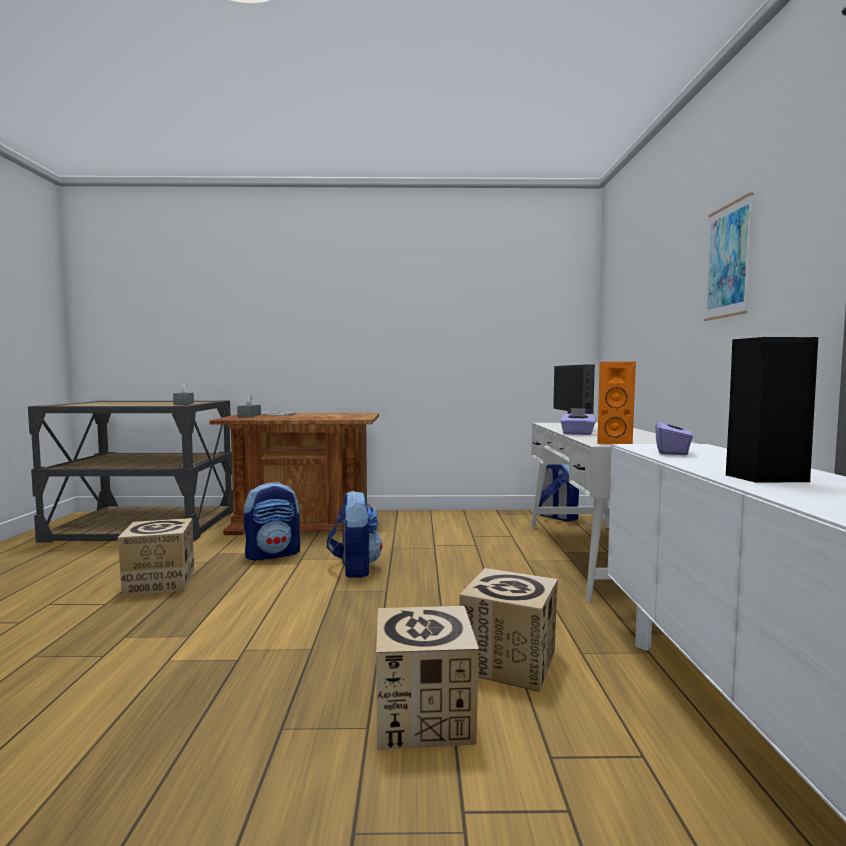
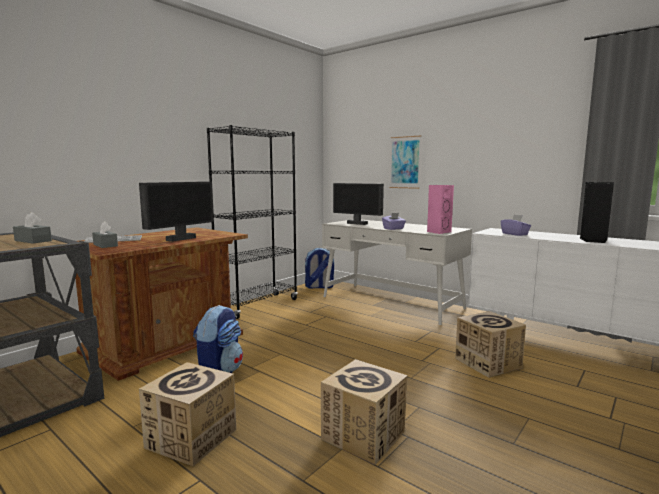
camera: 50 degrees left, 5 degrees up
(307, 417) = (180, 239): none -> monitor
(354, 568) = (304, 357): backpack -> none
(424, 716) = (526, 400): cardboard box -> cardboard box (364, 435)
(442, 517) = (258, 306): none -> black bookcase
(612, 442) = (438, 232): orange speaker -> pink speaker
(728, 261) = (479, 131): picture -> picture (405, 162)

